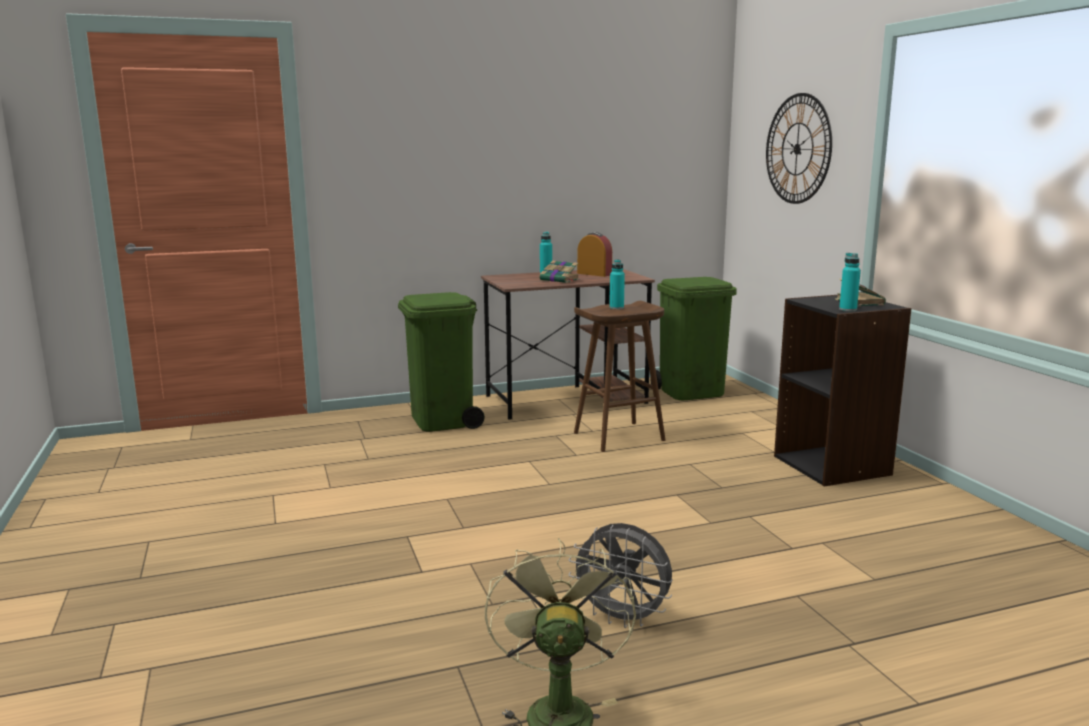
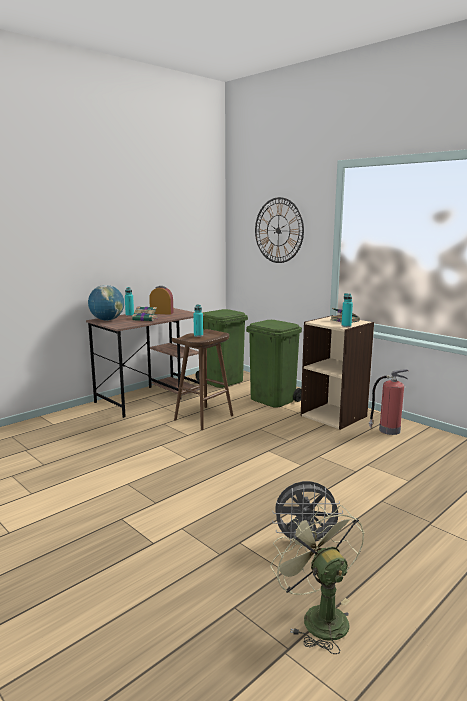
camera: 25 degrees left, 0 degrees up
(442, 421) = (77, 426): green trash can -> green trash can (273, 400)
(507, 277) = (107, 320): none -> globe
(833, 465) = (334, 416): black bookcase -> beige bookcase
(911, 501) = (388, 430): none -> fire extinguisher

